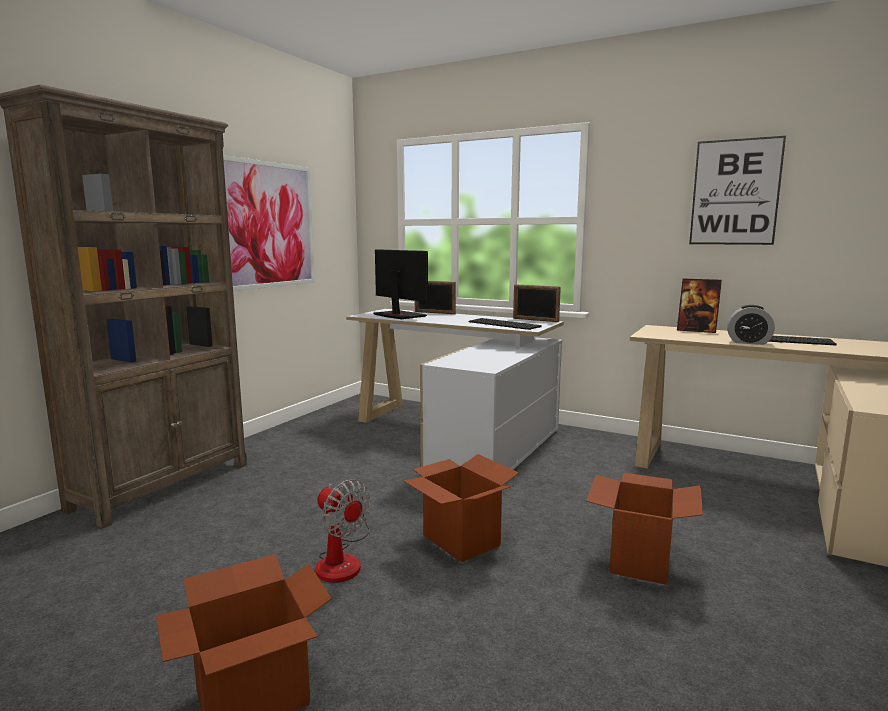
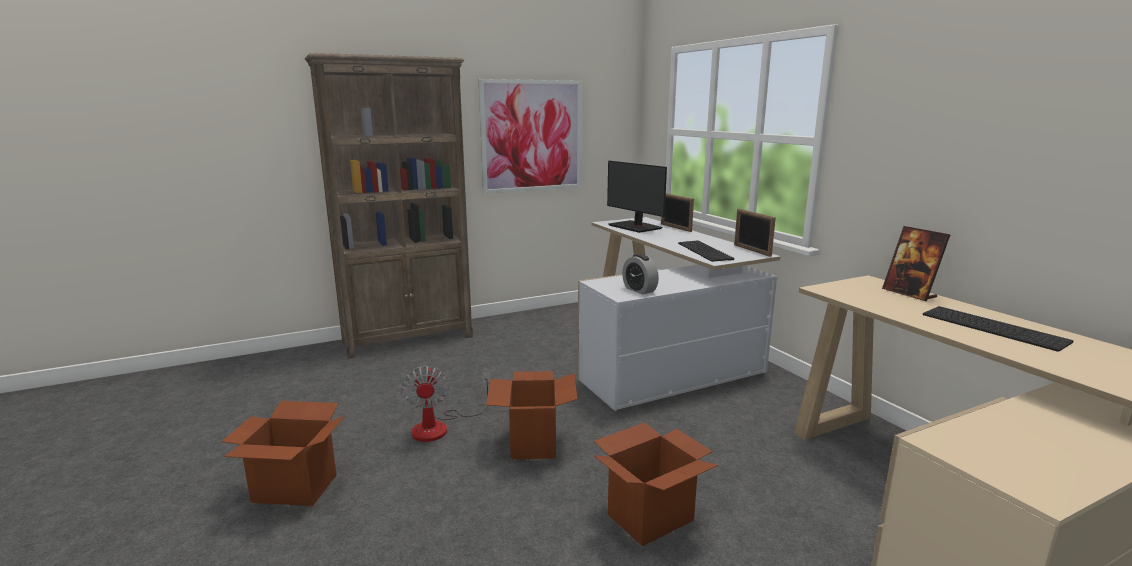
camera: 35 degrees right, 5 degrees up
(399, 315) = (635, 227): monitor -> monitor turned 150 degrees clockwise
(735, 192) = (993, 117): picture -> none
(748, 342) = (928, 322): alarm clock -> alarm clock (639, 290)

